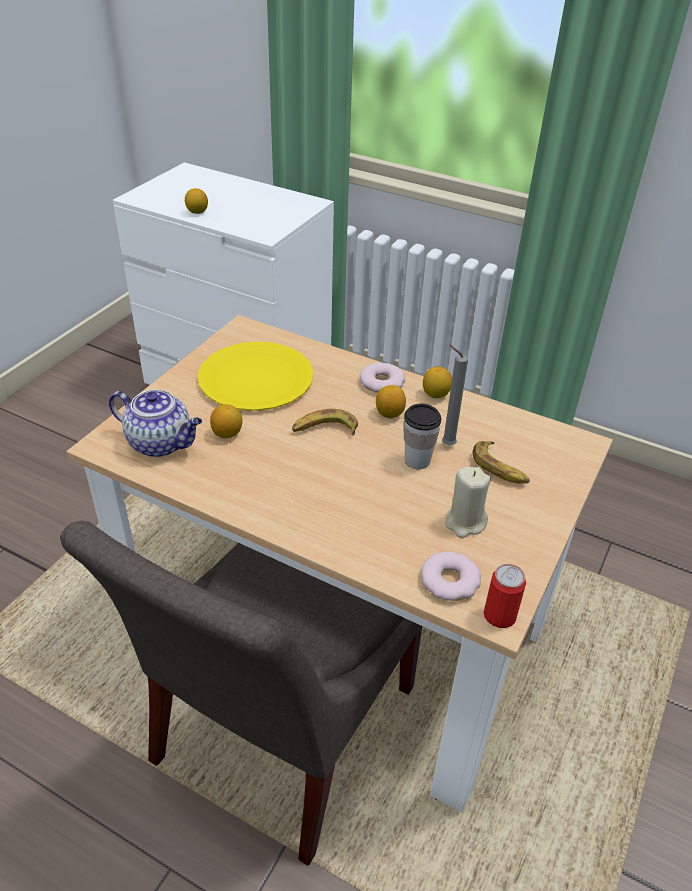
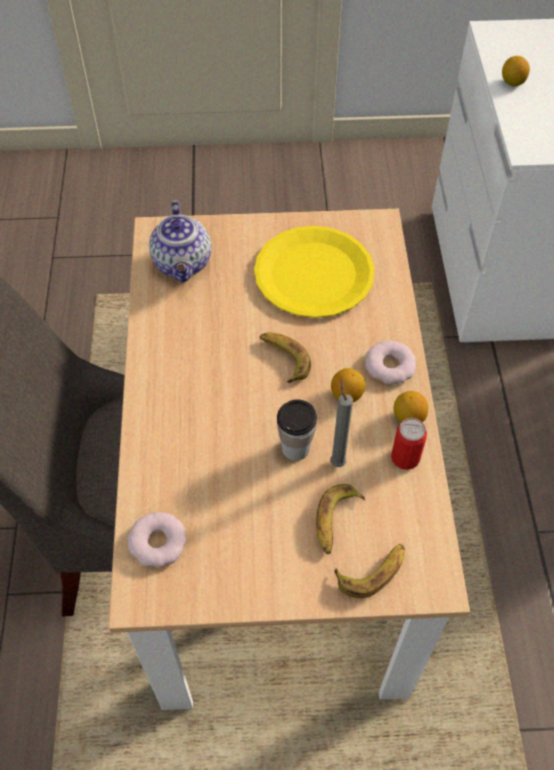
camera: 60 degrees right, 15 degrees up
(227, 433) = (226, 297): lemon -> none
(465, 522) = (238, 523): beige candle -> none
(499, 615) = (140, 598): can -> can (405, 457)
(555, 469) = (372, 571): none -> banana

